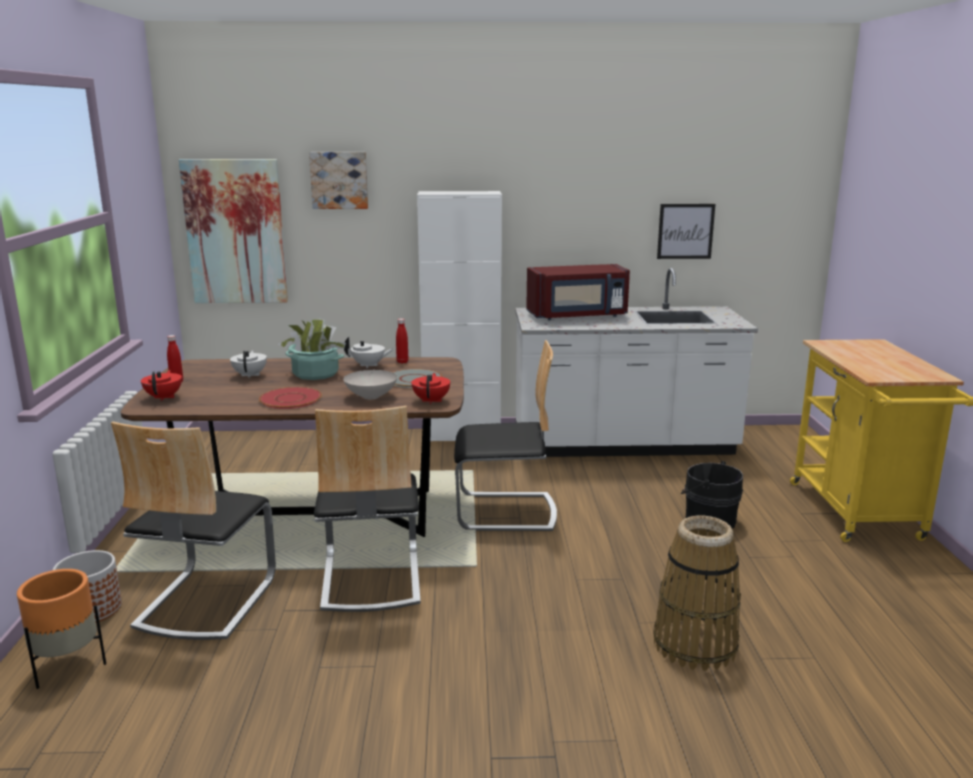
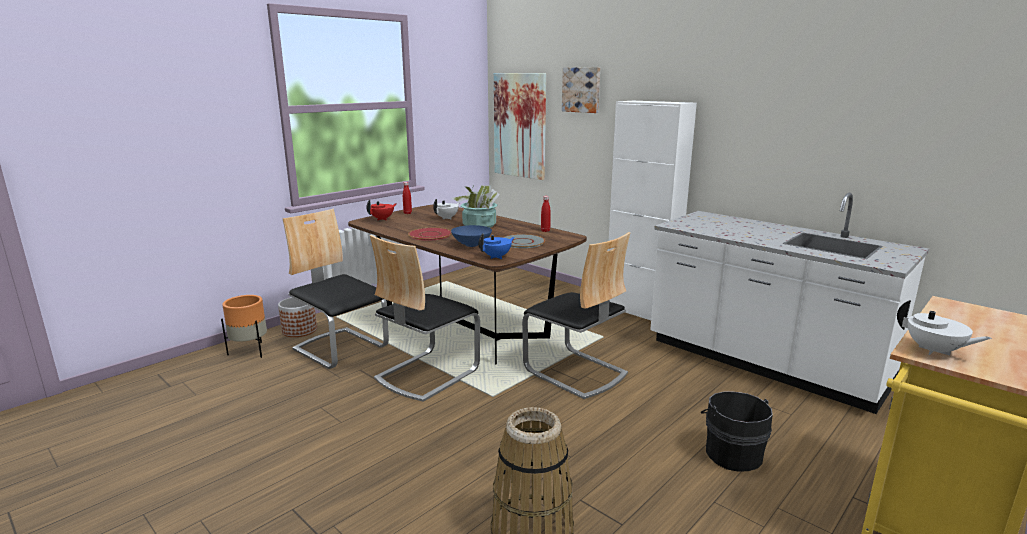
camera: 45 degrees right, 0 degrees up
(205, 601) = (341, 348): chair -> chair turned 75 degrees clockwise
(369, 366) = (520, 228): white teapot -> white teapot (934, 351)
(372, 396) = (472, 245): white bowl -> blue bowl
(431, 401) = (497, 257): red teapot -> blue teapot
(577, 316) = (733, 225): red microwave -> none
(685, 231) = (887, 156): picture -> none

